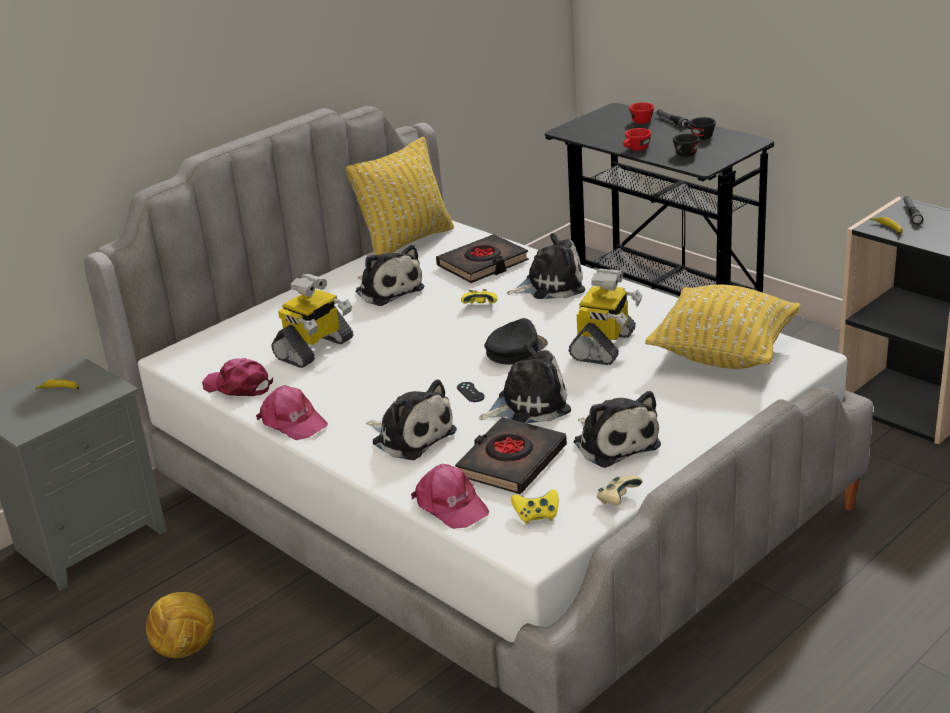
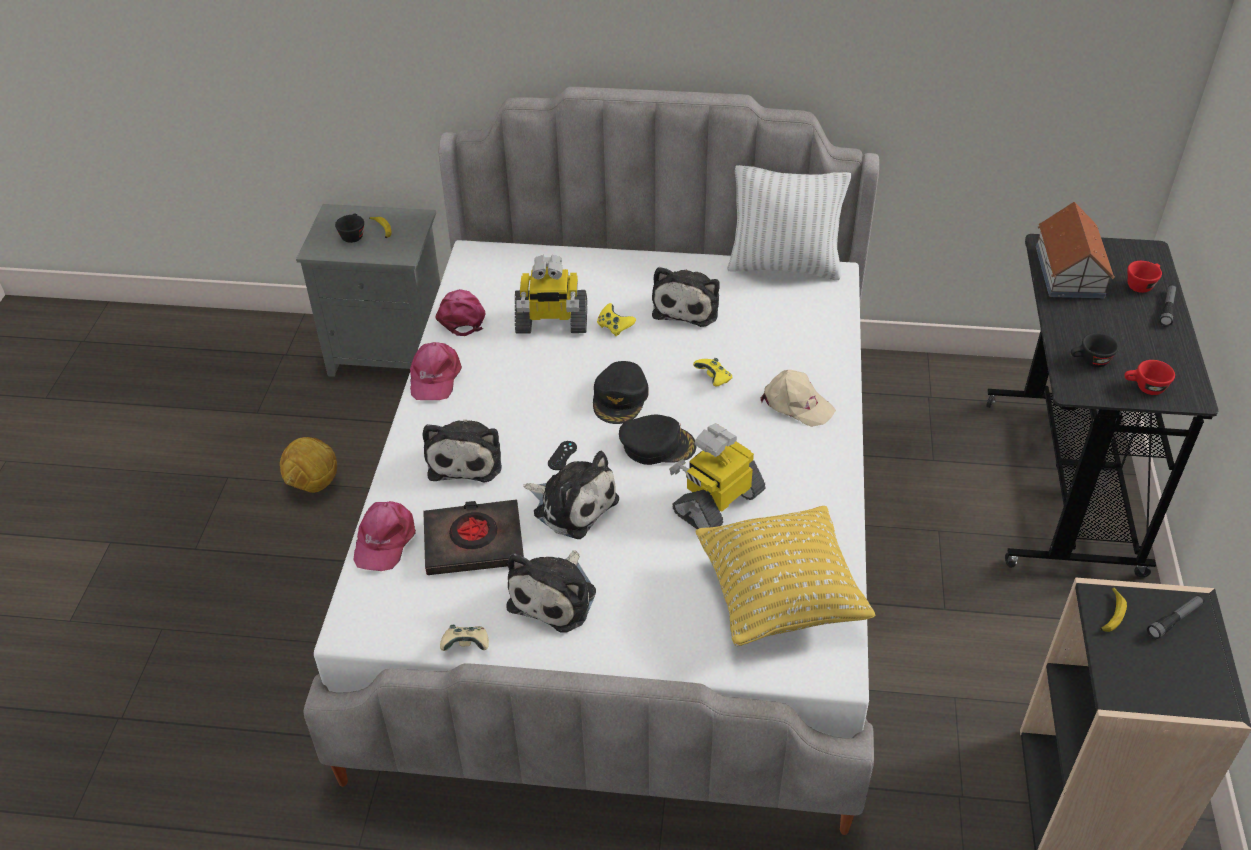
camera: 50 degrees right, 15 degrees up
(406, 242) = (784, 266): yellow pillow -> white pillow
(444, 348) = (620, 398): none -> black cap
(483, 264) = (792, 338): black book -> none
(537, 516) = (406, 603): yellow game controller -> yellow game controller (614, 327)
(550, 285) = (796, 404): plush toy -> beige cap
(597, 133) = (1069, 271): none -> toy house
(604, 346) = (717, 502): toy robot -> toy robot turned 150 degrees clockwise
(636, 149) = (1062, 318): red cup -> red cup (1144, 388)
(698, 136) = (1152, 348): black cup -> black cup (352, 235)

